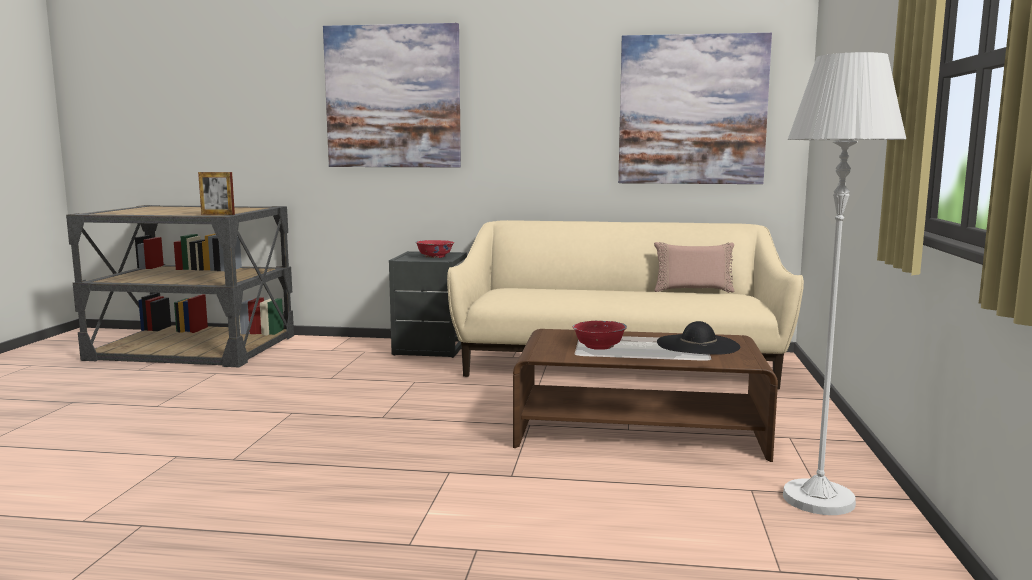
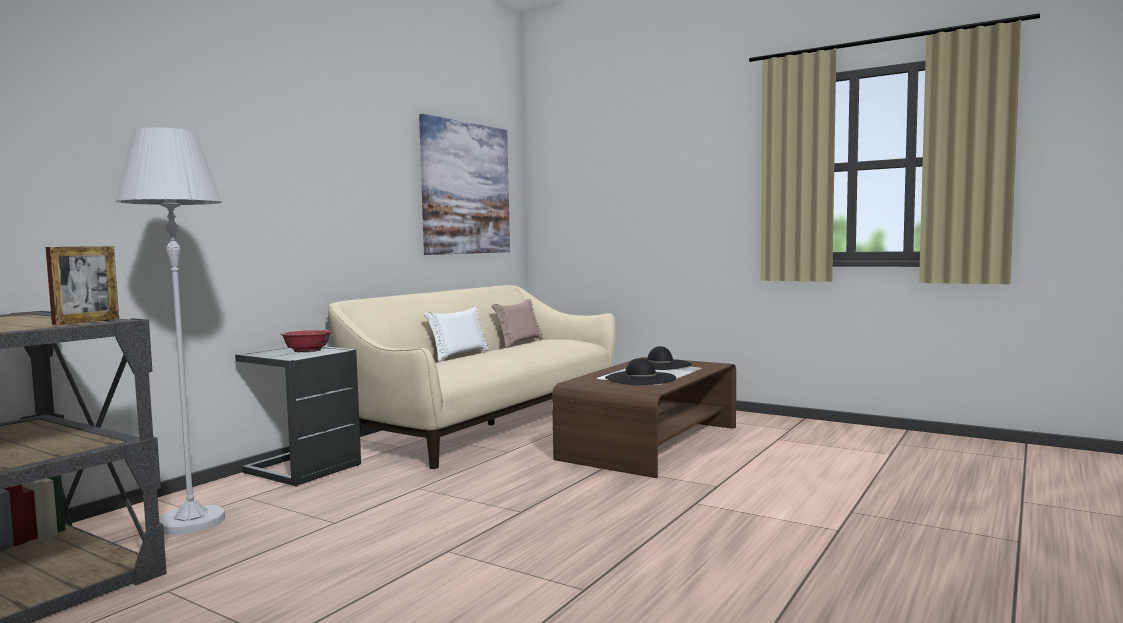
camera: 65 degrees left, 5 degrees down
(393, 97) = (204, 148): picture -> none
(588, 288) = (459, 355): none -> white pillow
(599, 346) = (640, 378): red bowl -> black hat
(818, 499) = (798, 431): white floor lamp -> white floor lamp (191, 522)

